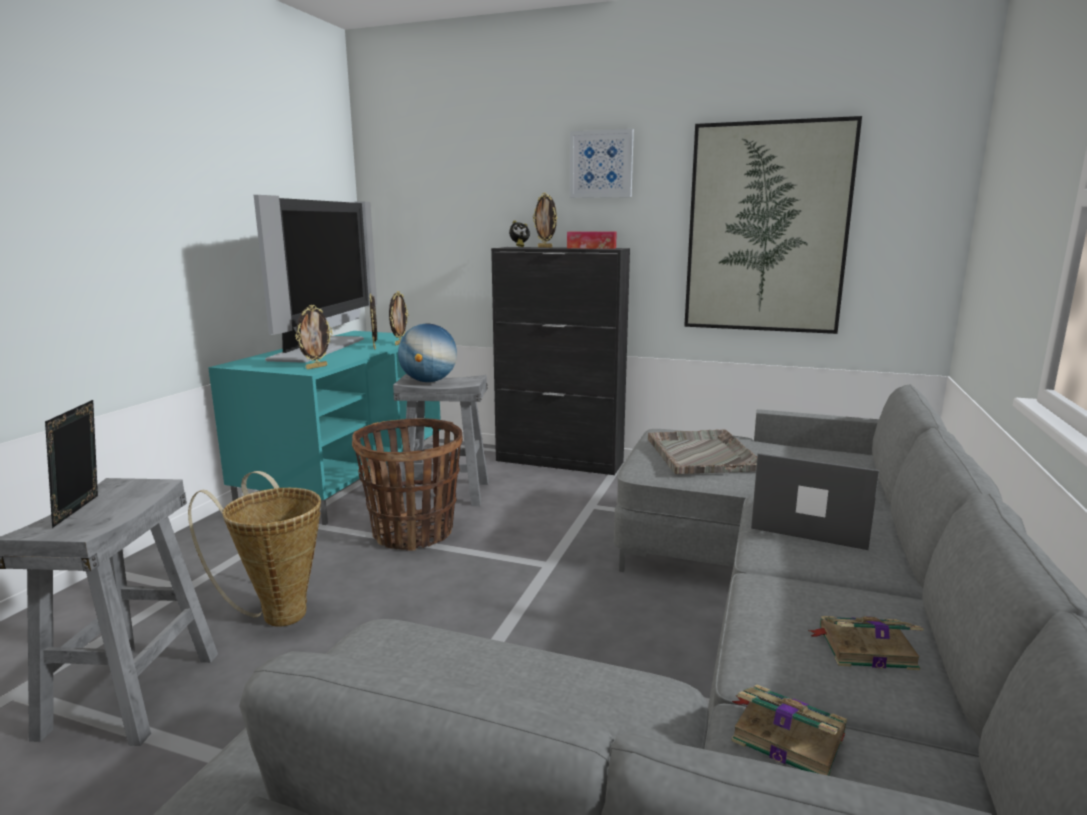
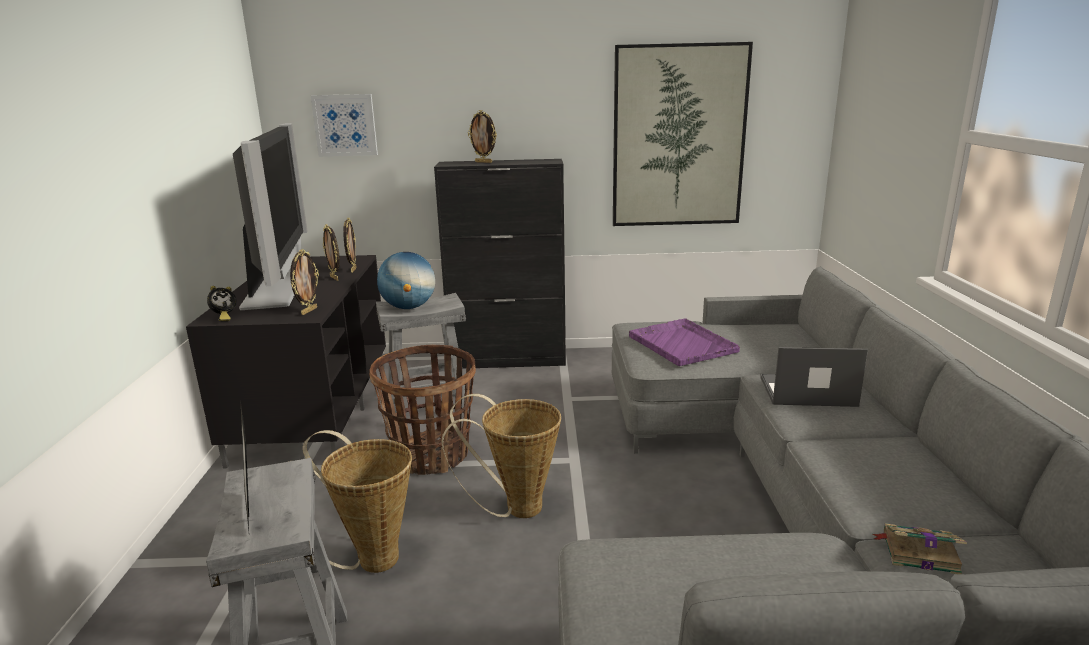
camera: 20 degrees left, 5 degrees up
(346, 476) = (313, 410): turquoise tv stand -> black tv stand
(450, 598) = (515, 508): none -> basket
(519, 246) = (454, 162): alarm clock -> alarm clock (224, 317)
(591, 248) = (530, 161): tissue box -> none
(601, 164) = (528, 80): picture -> picture (345, 125)
(701, 454) = (681, 343): grey tray -> purple tray
(864, 648) = (912, 481): book -> none

